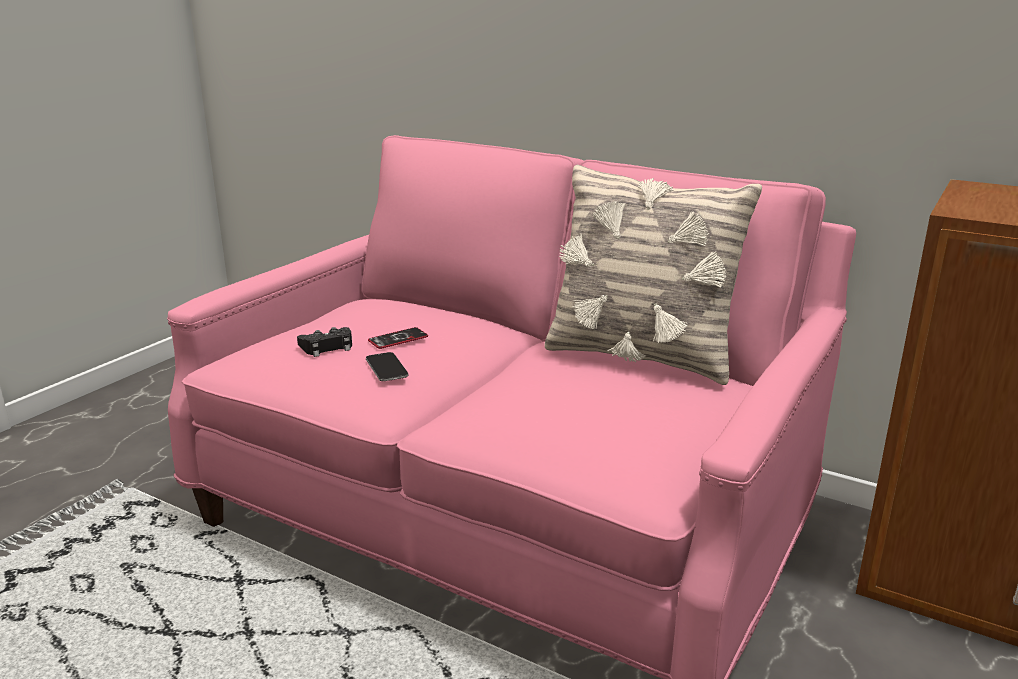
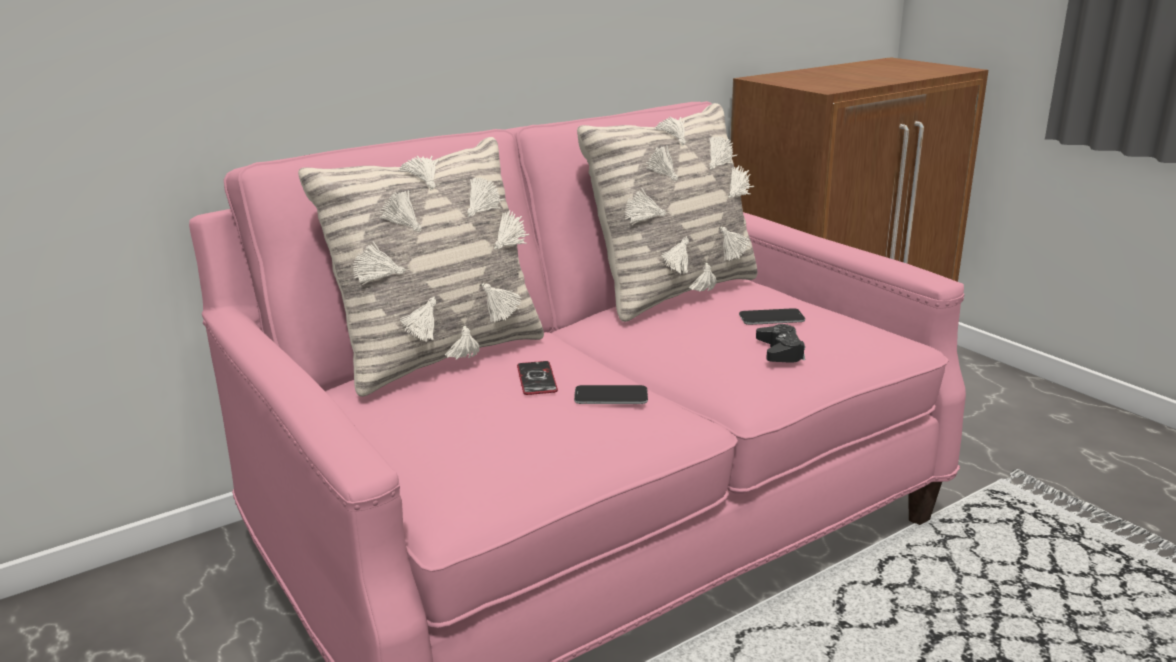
camera: 65 degrees left, 0 degrees up
(327, 347) = (519, 420): black game controller -> black game controller (780, 351)
(425, 309) = (441, 357): none -> beige pillow
(605, 402) = (771, 318): none -> phone

